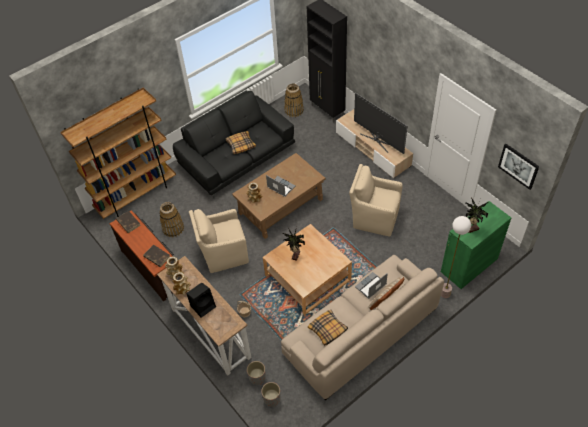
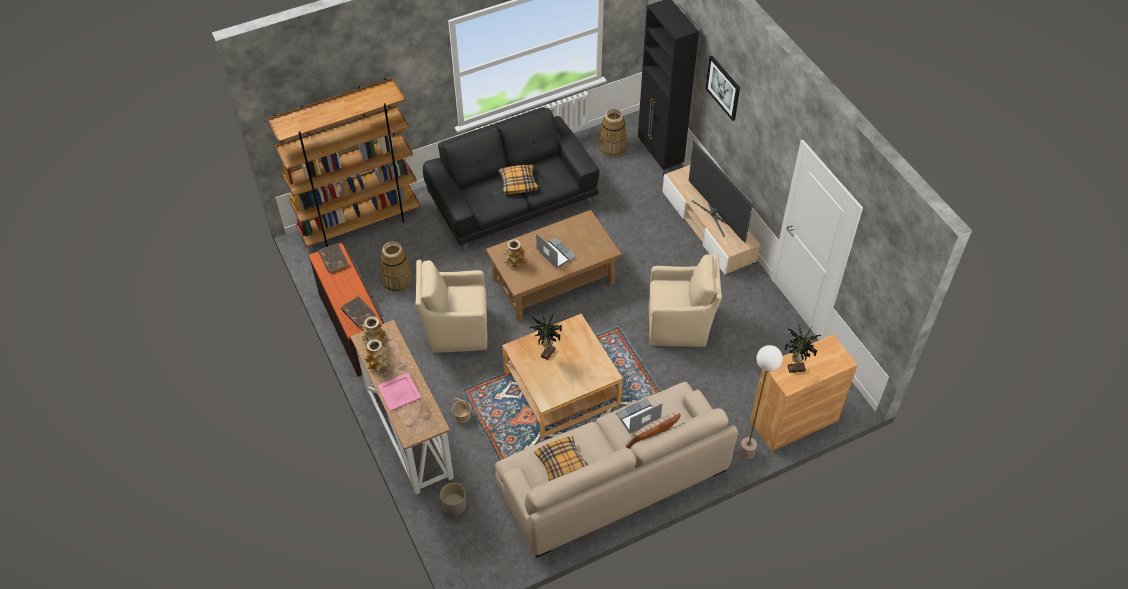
camera: 10 degrees right, 0 degrees up
(203, 305) = (399, 391): black speaker -> pink tray
(272, 398) = (465, 538): grey planter -> none
(374, 217) = (680, 325): beige armchair -> beige armchair turned 150 degrees clockwise
(469, 265) = (794, 420): green cabinet -> brown cabinet
(518, 166) = (882, 293): picture -> picture (723, 87)

